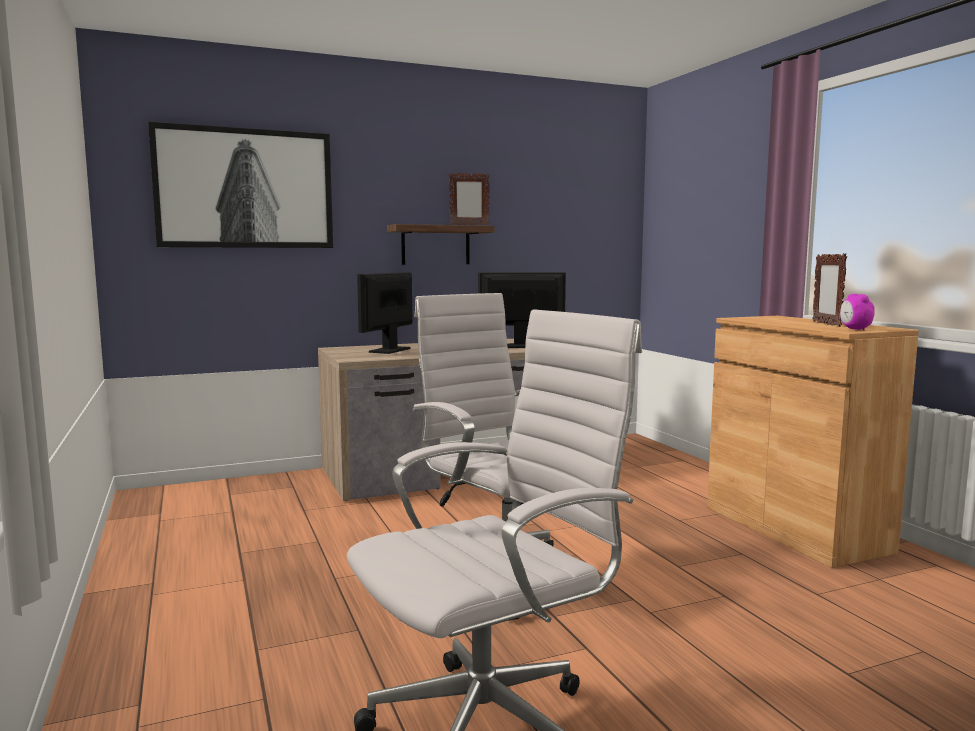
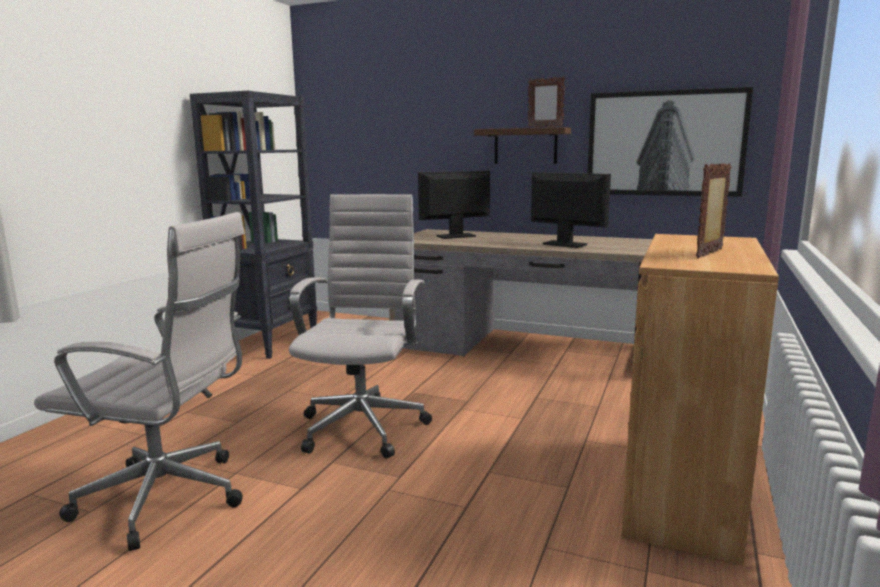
camera: 45 degrees right, 5 degrees up
(161, 540) = (270, 342): none -> black bookcase
(245, 188) = (381, 106): picture -> picture (664, 143)
(855, 329) = (687, 263): alarm clock -> none

